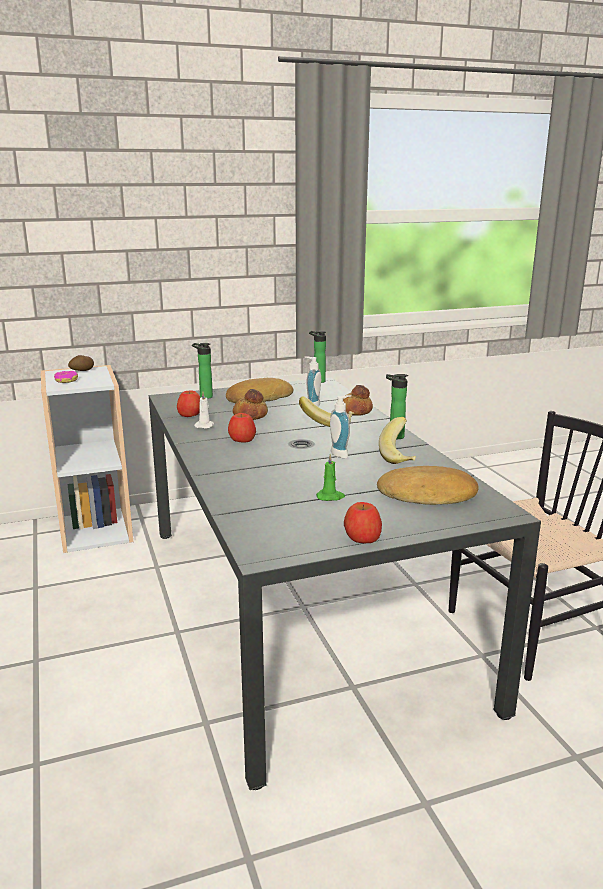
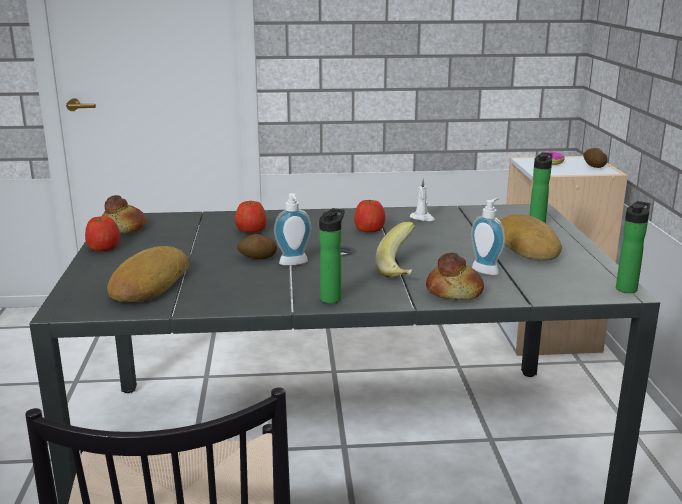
camera: 105 degrees right, 0 degrees up
(190, 414) = (465, 215): apple -> apple (251, 230)
(250, 415) = (453, 237): bread -> bread (124, 228)
(330, 497) = (190, 247): green candle -> none
(338, 467) = (257, 258): none -> potato
(401, 456) = (260, 290): banana -> none

